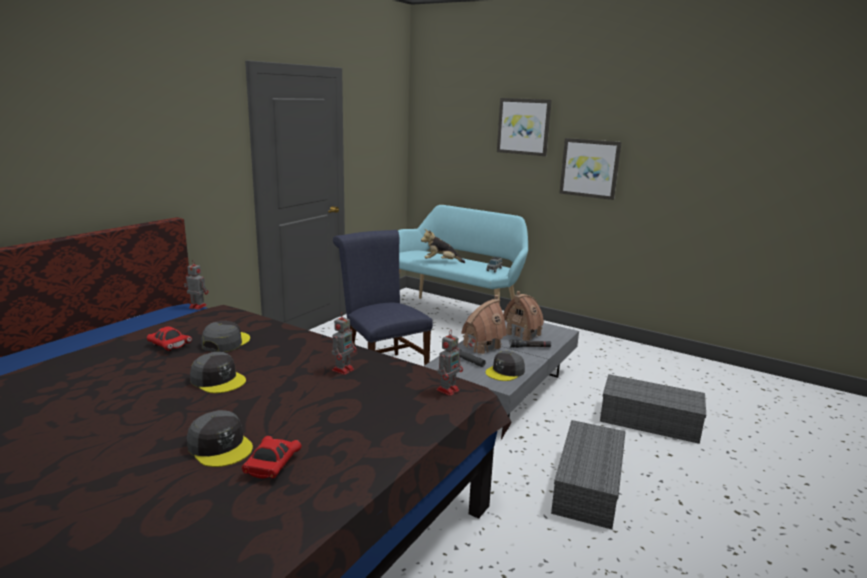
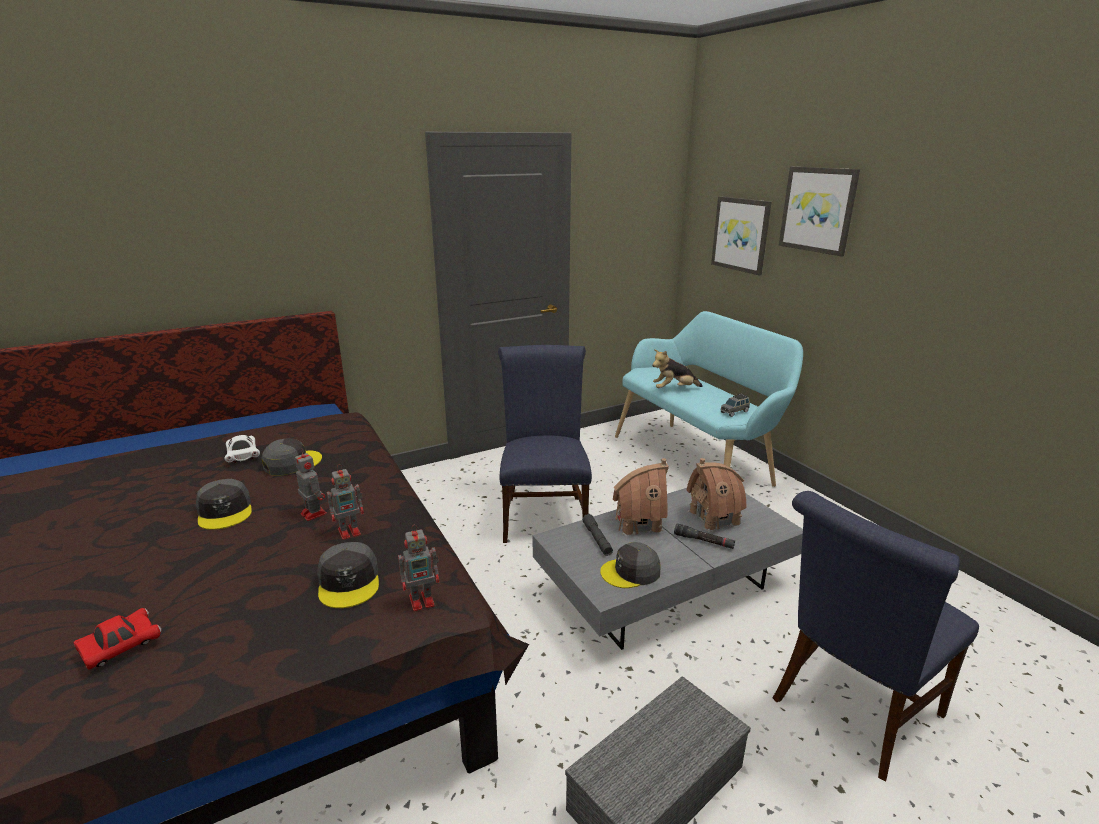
camera: 30 degrees right, 5 degrees up
(169, 346) = (243, 456): red toy car -> white toy car
(197, 306) = (328, 410): toy robot -> toy robot (313, 513)
(220, 446) = (118, 602): grey cap -> grey cap (349, 582)
(441, 262) = (674, 389): plush toy -> plush toy turned 45 degrees counterclockwise
(589, 168) = (906, 280): picture -> picture (741, 234)
(647, 421) = (850, 711): grey storage box -> blue chair

